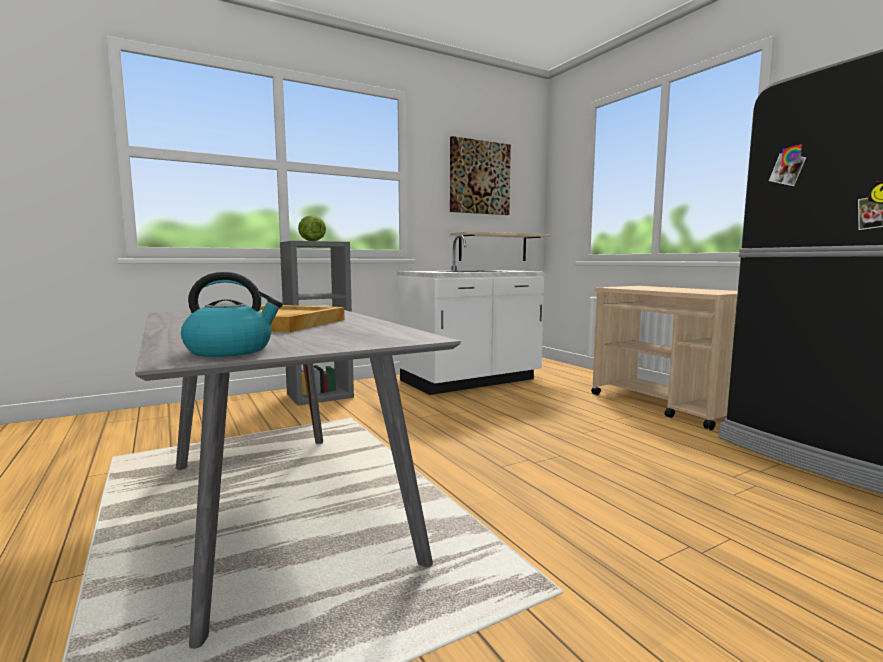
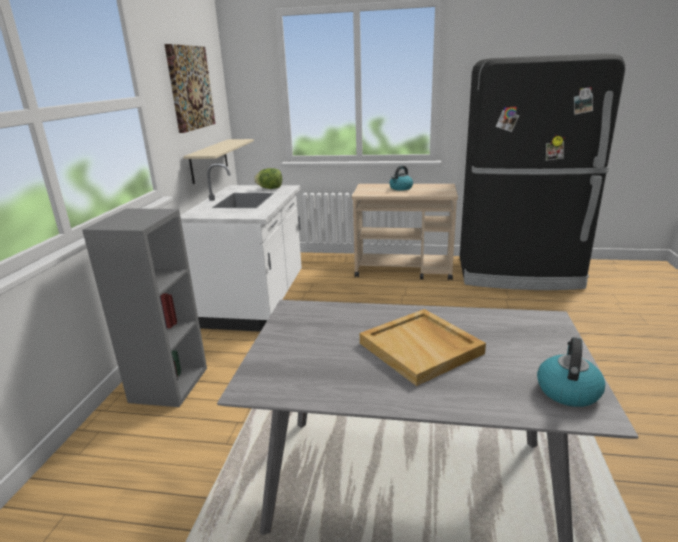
camera: 50 degrees left, 15 degrees up
(311, 241) = (135, 219): lettuce -> lettuce (270, 188)
(672, 288) = (401, 188): none -> kettle

